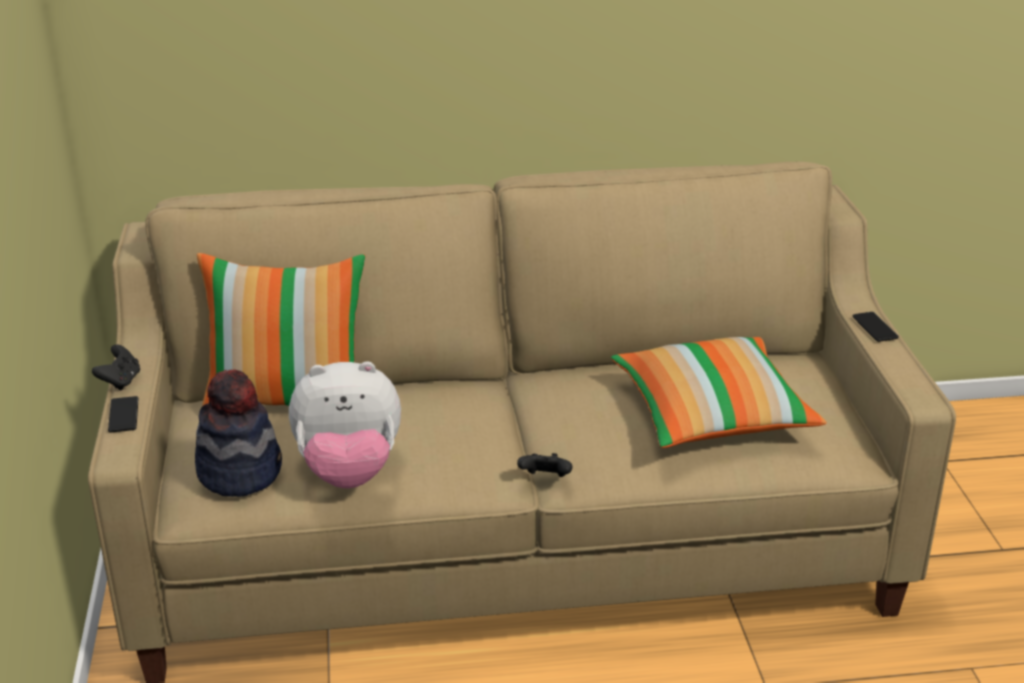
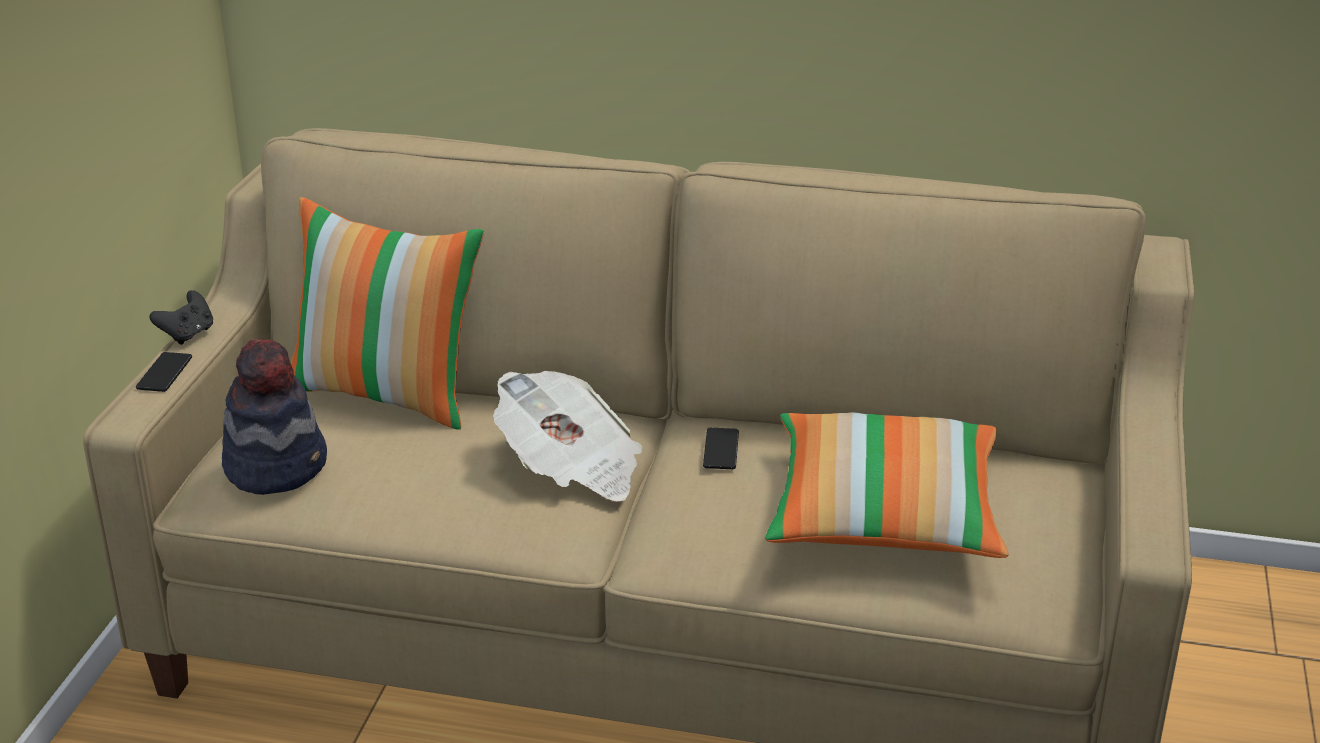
camera: 20 degrees right, 0 degrees up
(349, 472) = (395, 492): plush toy -> none
(467, 427) = (571, 469): none -> newspaper
(545, 479) = (625, 552): black game controller -> none
(875, 327) = (1153, 442): phone -> phone (721, 449)

